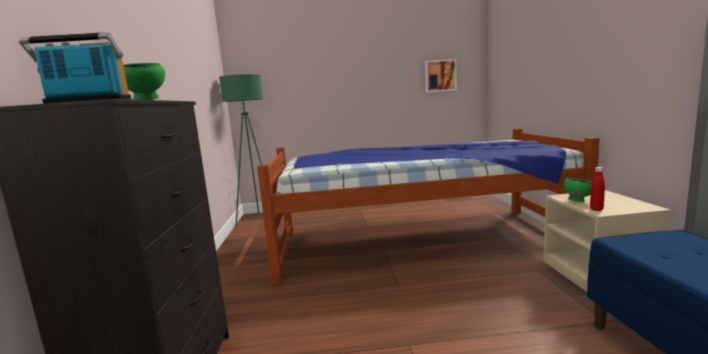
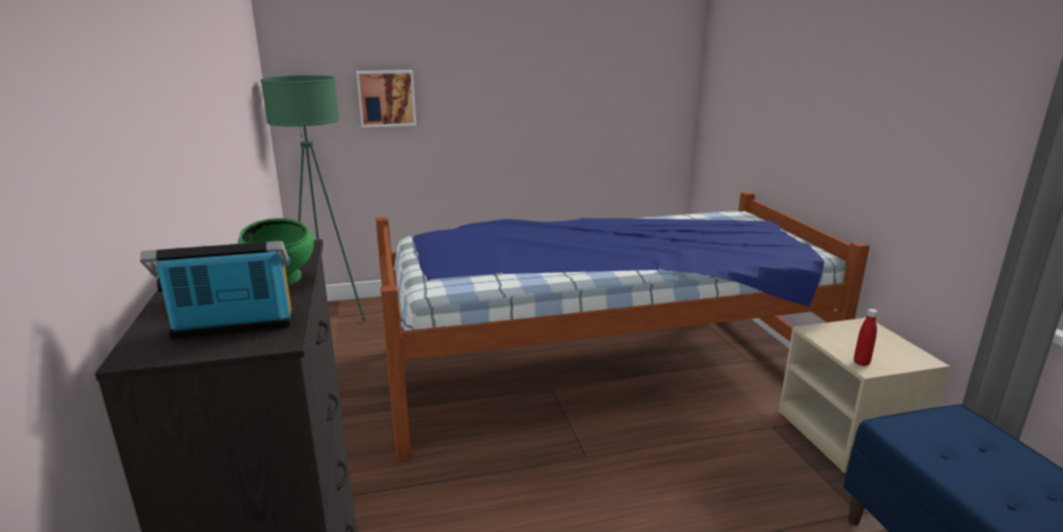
camera: 10 degrees left, 10 degrees up
(440, 75) = (631, 85): picture -> picture (386, 98)
(577, 201) = (836, 343): green bowl -> none

